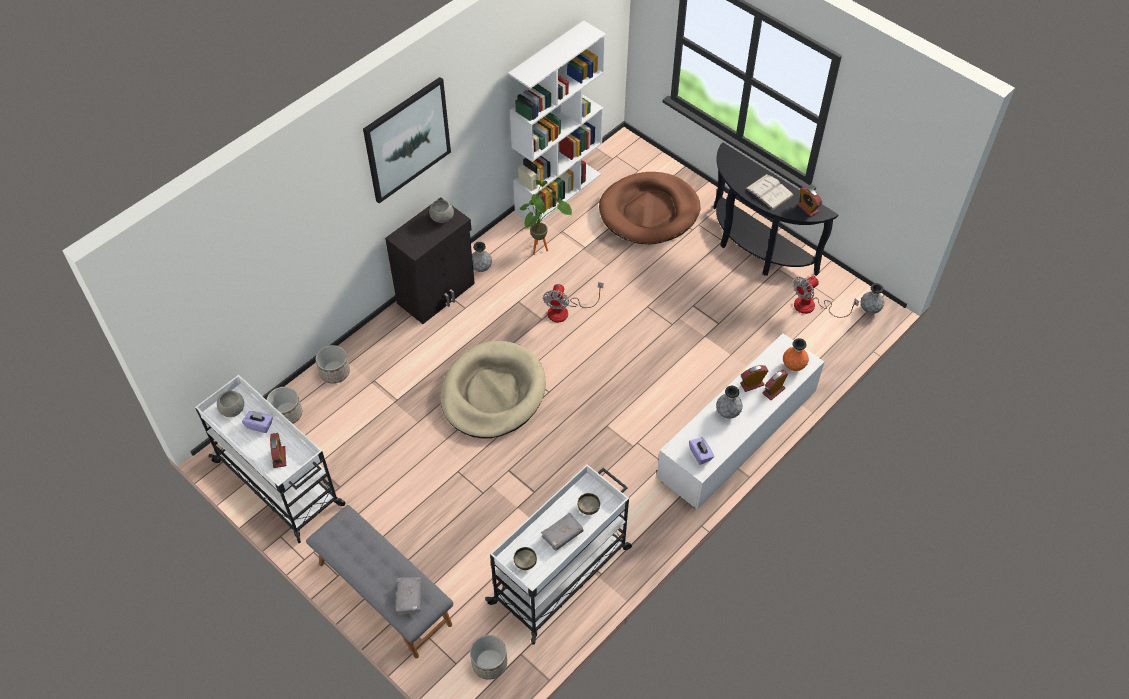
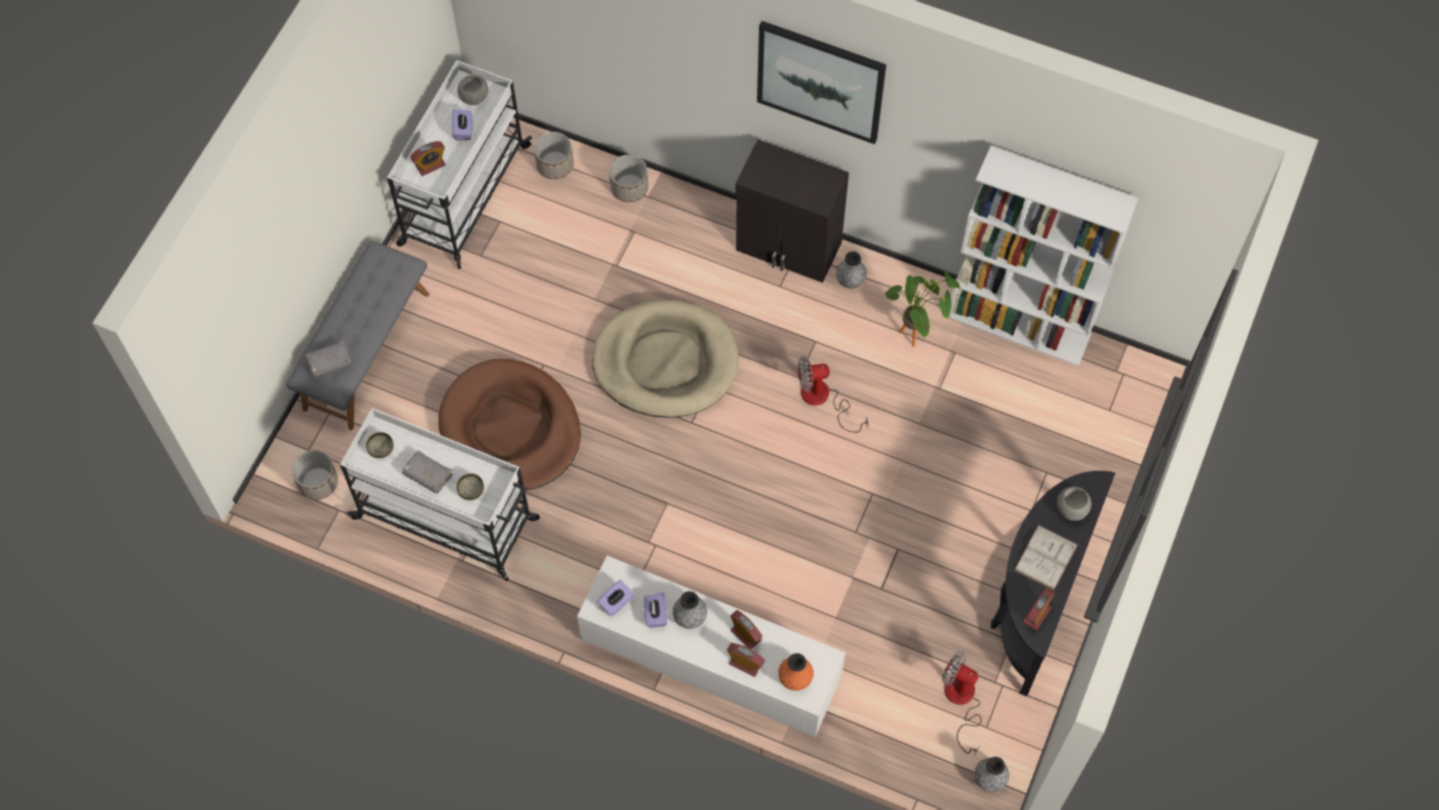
camera: 70 degrees right, 10 degrees up
(442, 218) = (814, 186): grey bowl -> grey bowl (1071, 509)
(649, 211) = (1039, 447): brown dog bed -> brown dog bed (511, 429)
(718, 433) = (655, 614): none -> purple tissue box

